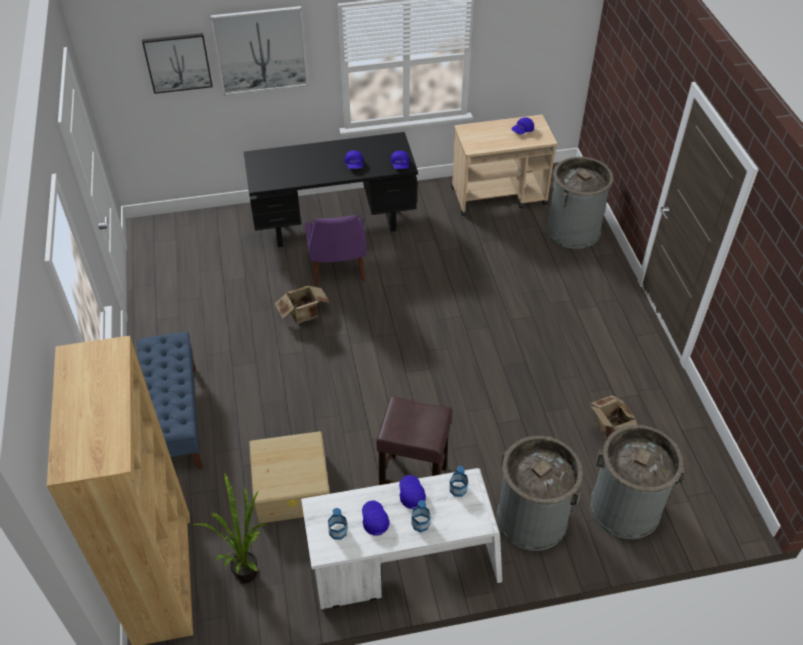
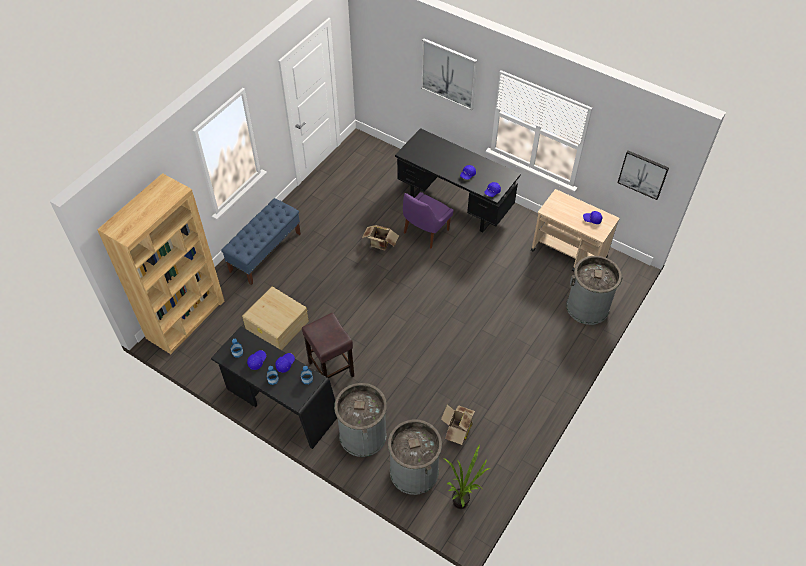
camera: 45 degrees right, 5 degrees up
(178, 62) = (400, 55): picture -> picture (643, 174)
(248, 568) = (220, 346): potted plant -> potted plant (463, 500)
(404, 568) = (280, 404): white desk -> black desk

